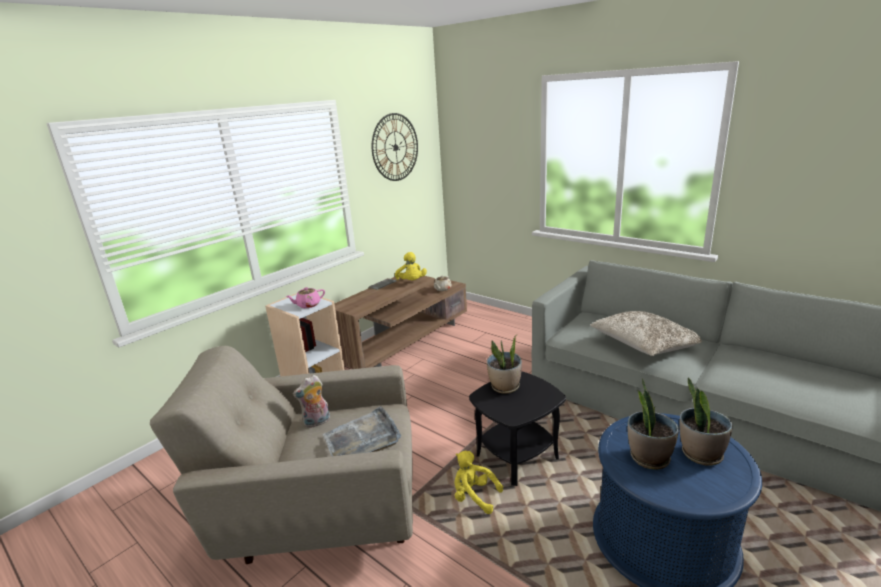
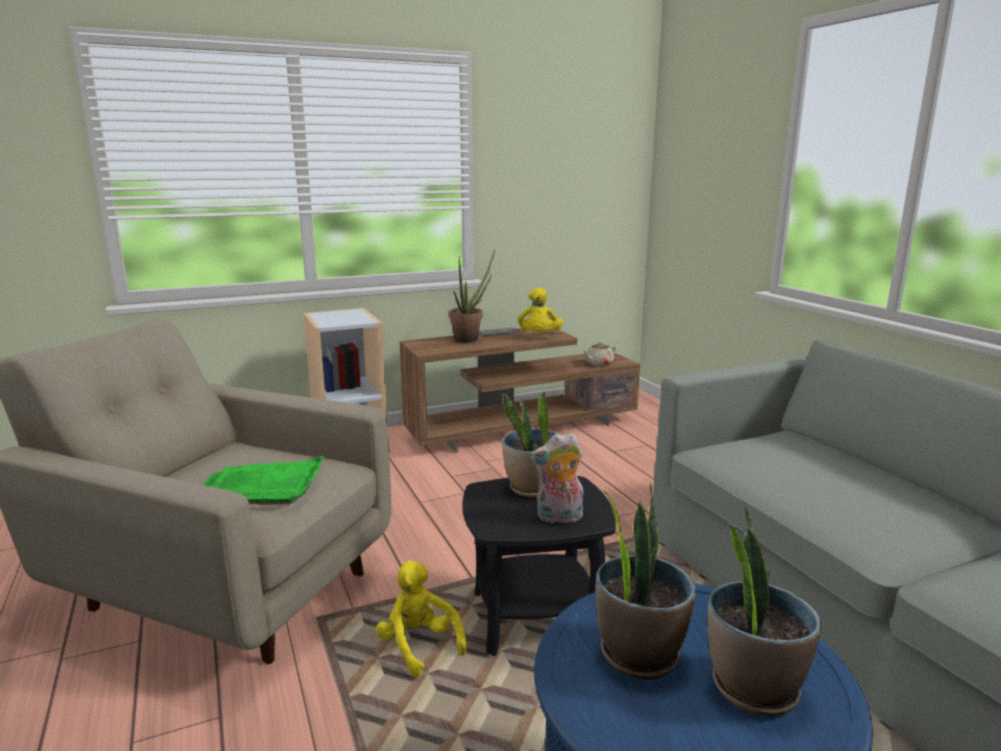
camera: 25 degrees right, 5 degrees down
(308, 305) = (347, 320): pink teapot -> none
(317, 422) = (241, 455): plush toy -> plush toy (559, 518)
(362, 438) = (263, 486): grey tray -> green tray
(370, 293) = (470, 338): none -> potted plant
(395, 147) = (567, 138): wall clock -> none
(644, 344) = (845, 496): beige pillow -> none

